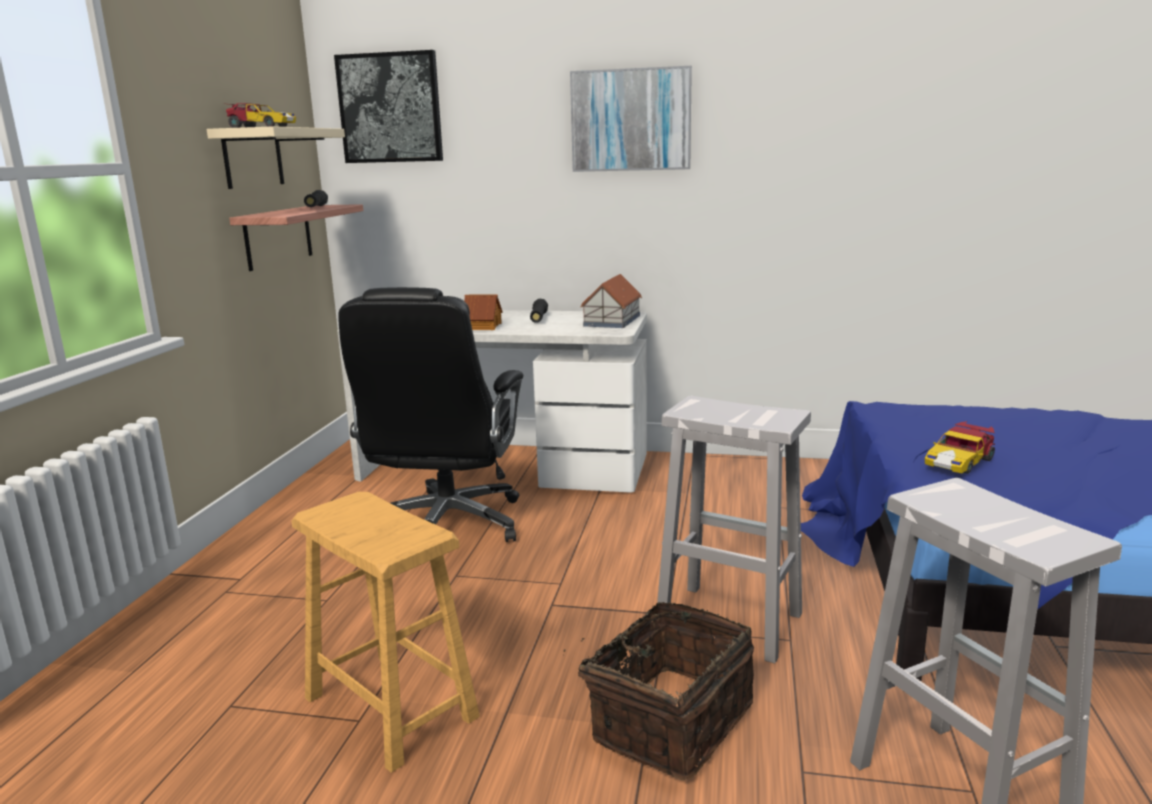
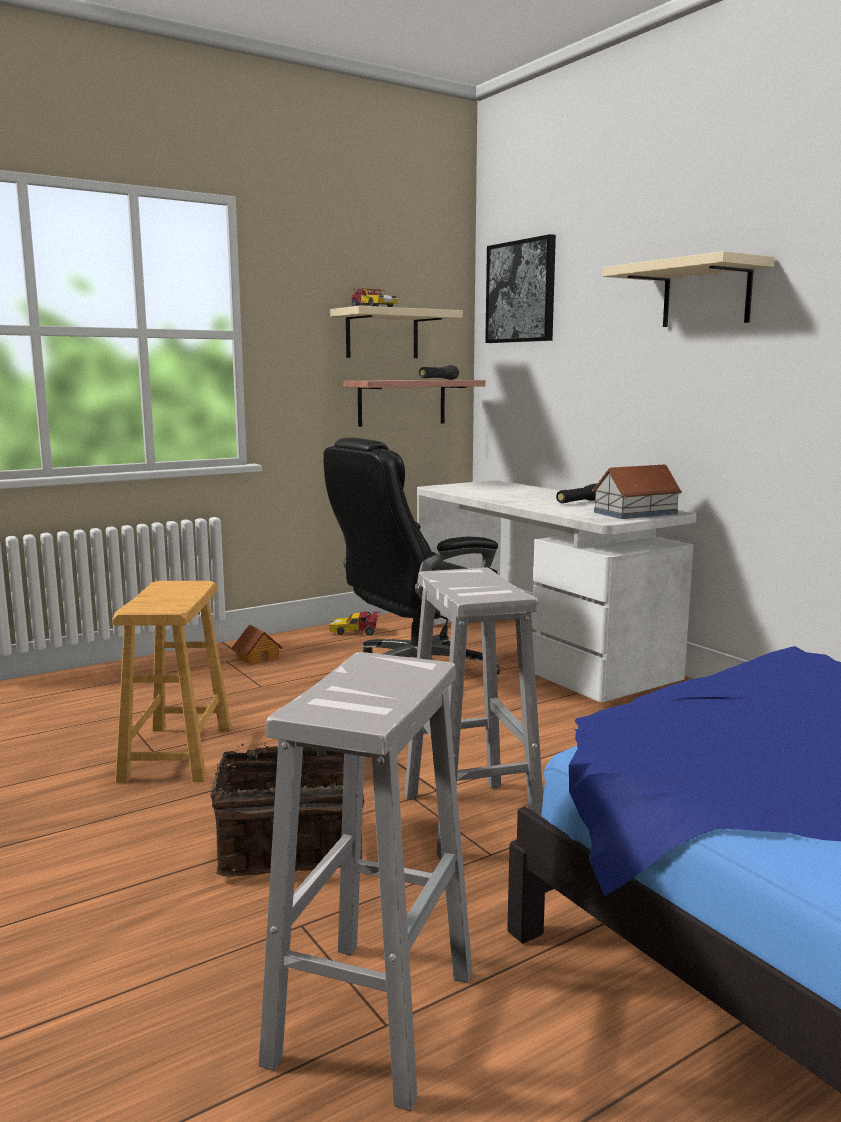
camera: 45 degrees right, 5 degrees down
(482, 326) = (516, 499): toy house -> toy house (257, 657)
(631, 120) = (706, 294): picture -> beige shelf
(959, 462) = (717, 716): toy car -> toy car (355, 632)

